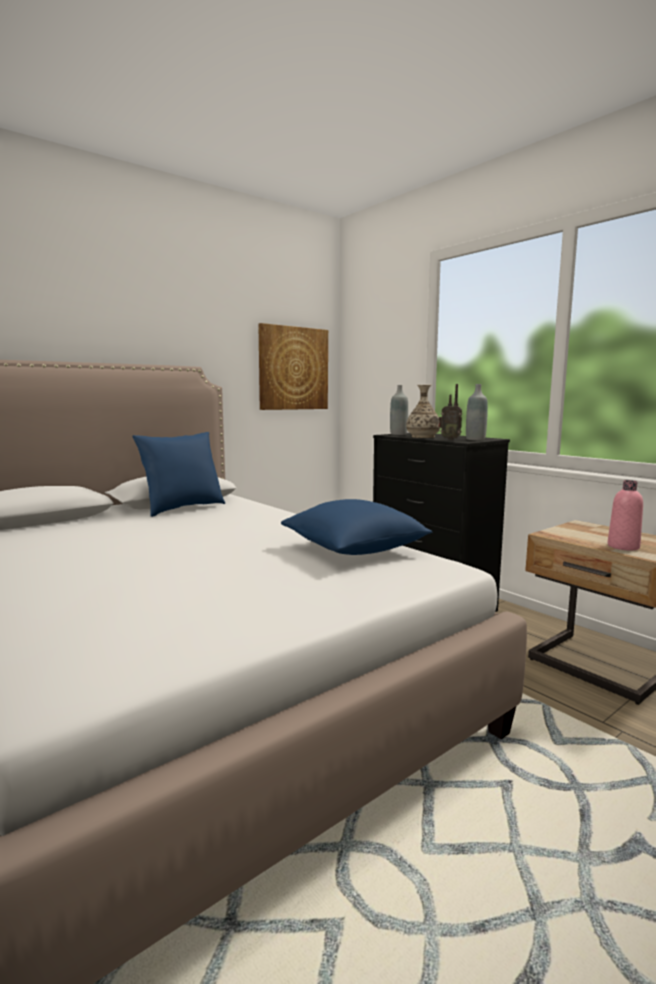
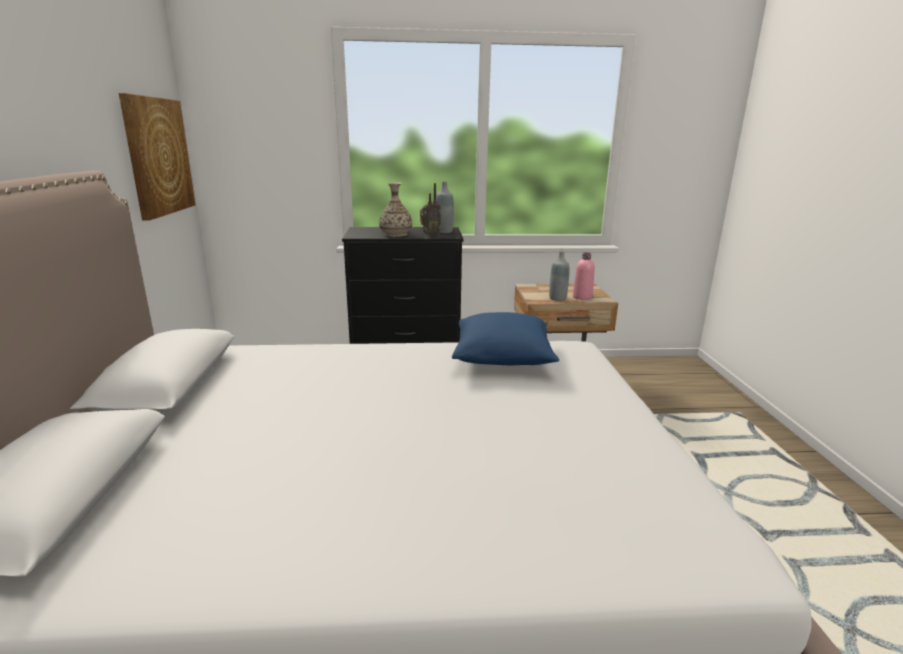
camera: 55 degrees left, 10 degrees up
(182, 508) = (217, 385): blue pillow -> none
(398, 434) = (358, 233): grey bottle -> grey bottle (557, 298)

